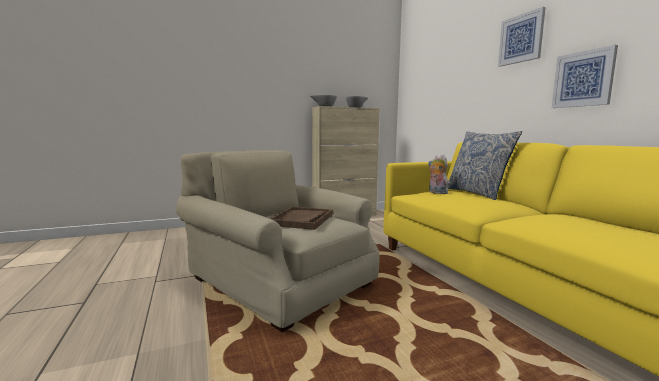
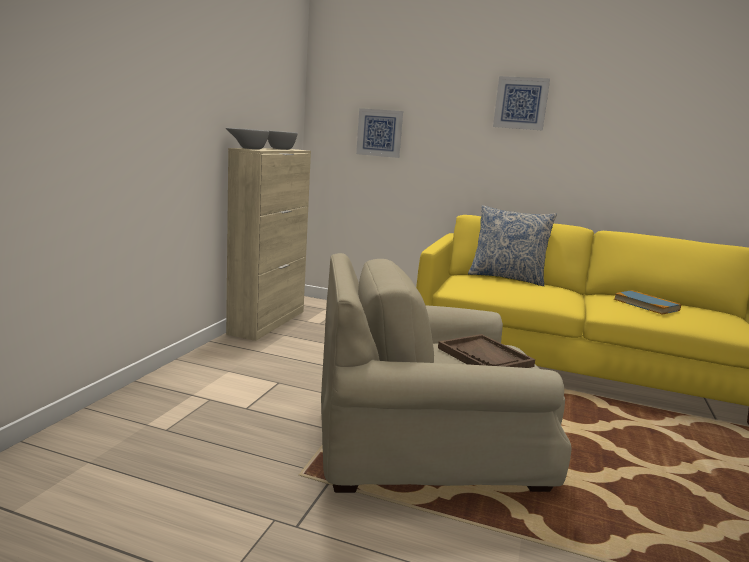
camera: 50 degrees left, 5 degrees up
(436, 193) = (480, 283): plush toy -> none
(577, 222) = (646, 305): none -> book
(583, 79) = (585, 162): picture -> picture (379, 133)

